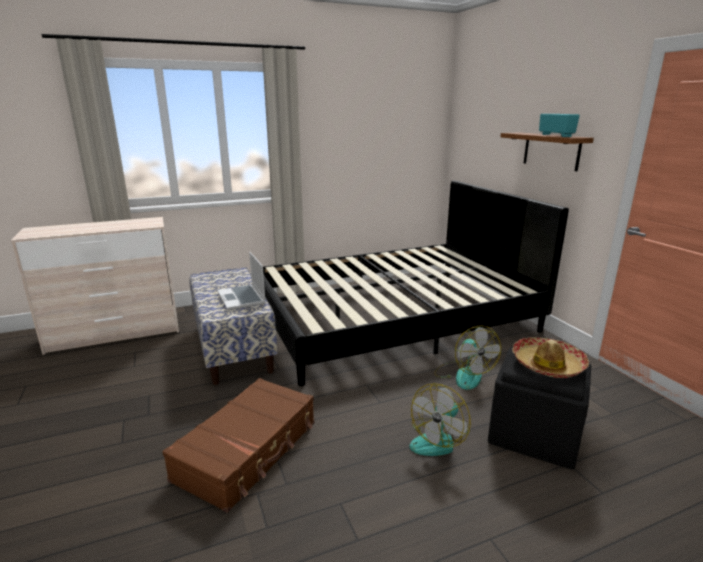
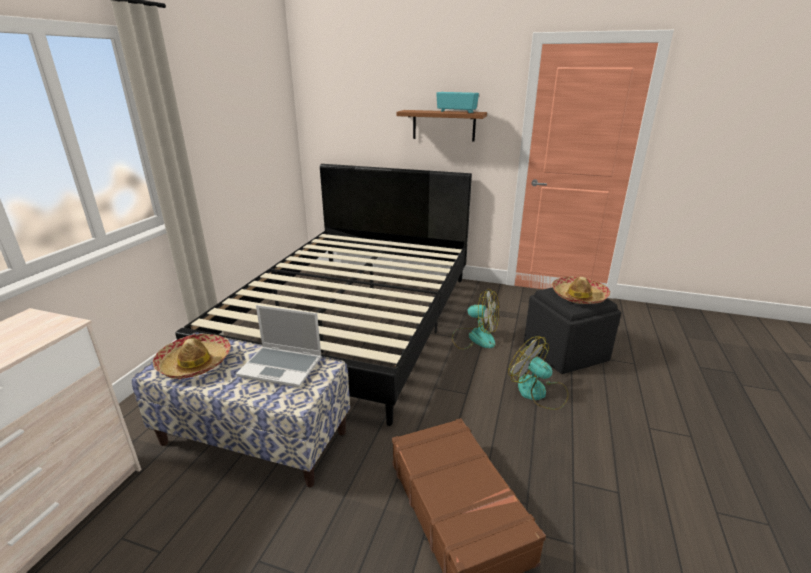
camera: 50 degrees left, 5 degrees up
(218, 279) = (195, 363): none -> hat
(437, 440) = (538, 392): fan -> fan turned 150 degrees clockwise

